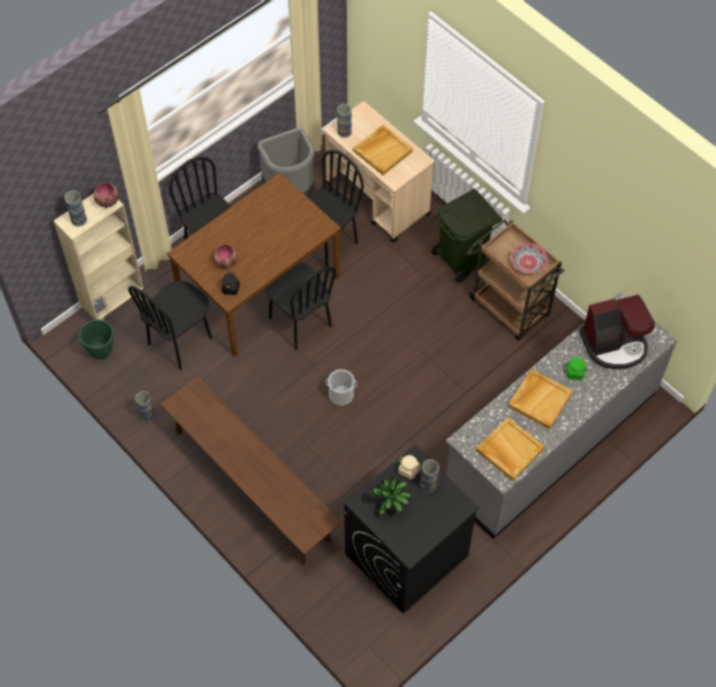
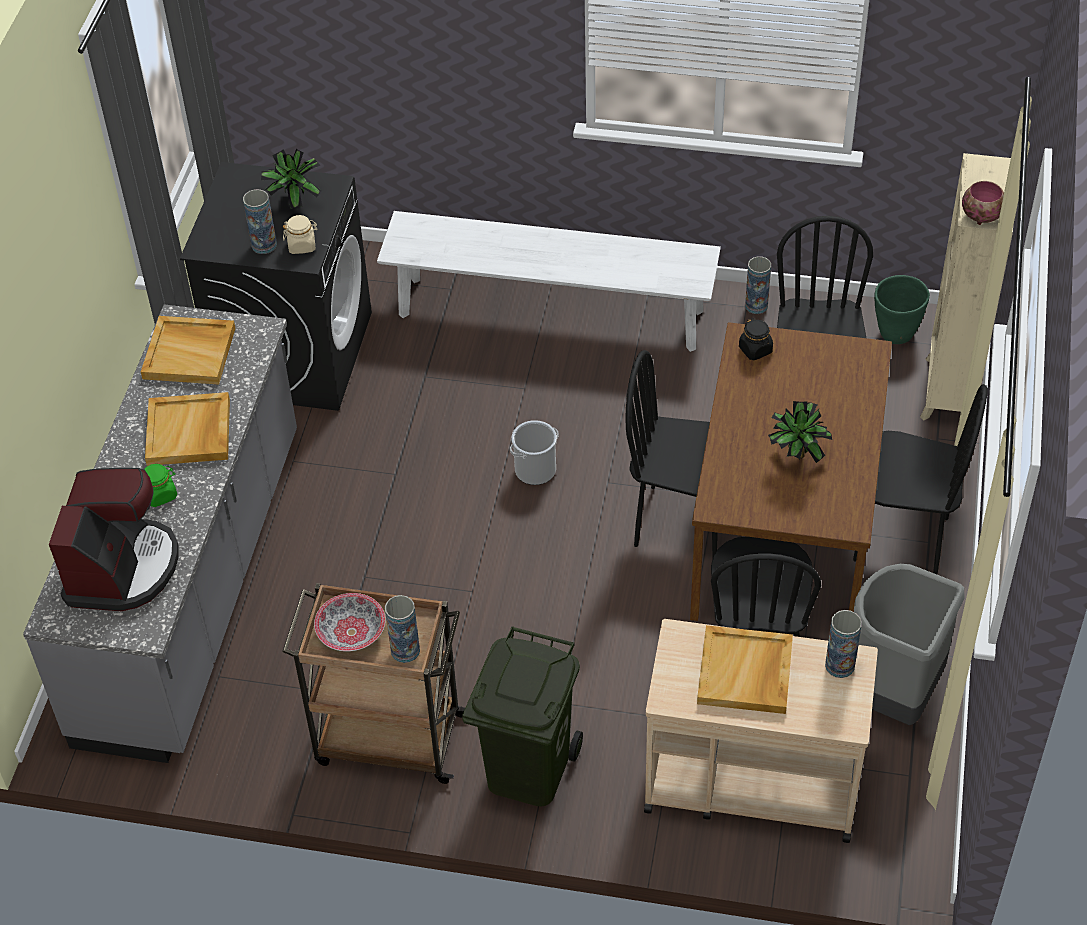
camera: 145 degrees right, 10 degrees down
(79, 220) = (986, 176): vase -> vase (405, 650)
(226, 262) = (798, 376): bowl -> none
(252, 485) = (550, 313): brown bench -> white bench
(269, 226) = (795, 457): none -> potted plant
(614, 344) = (122, 568): coffee machine -> coffee machine turned 150 degrees clockwise

